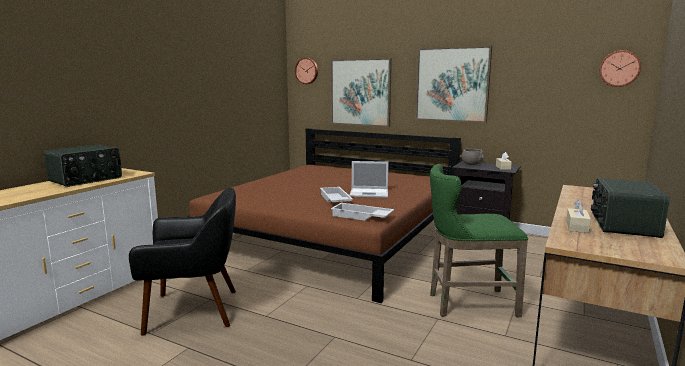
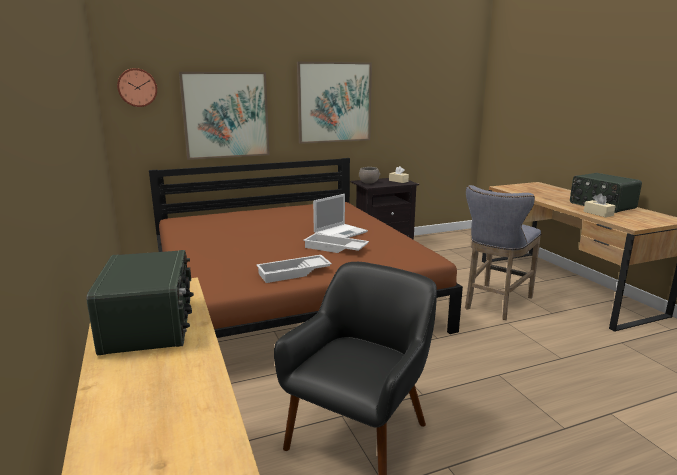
camera: 50 degrees left, 5 degrees up
(361, 216) = (408, 255): white tray -> white tray (294, 273)
(467, 304) = (495, 304): green stool -> grey stool
(619, 68) = (462, 86): wall clock -> none

